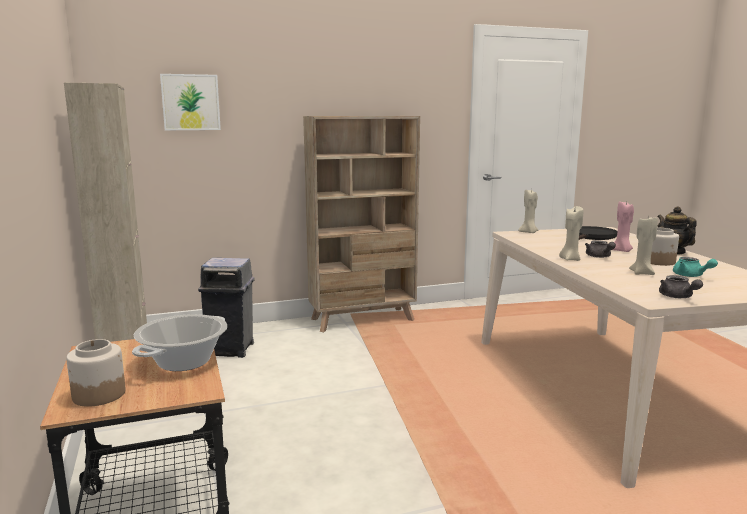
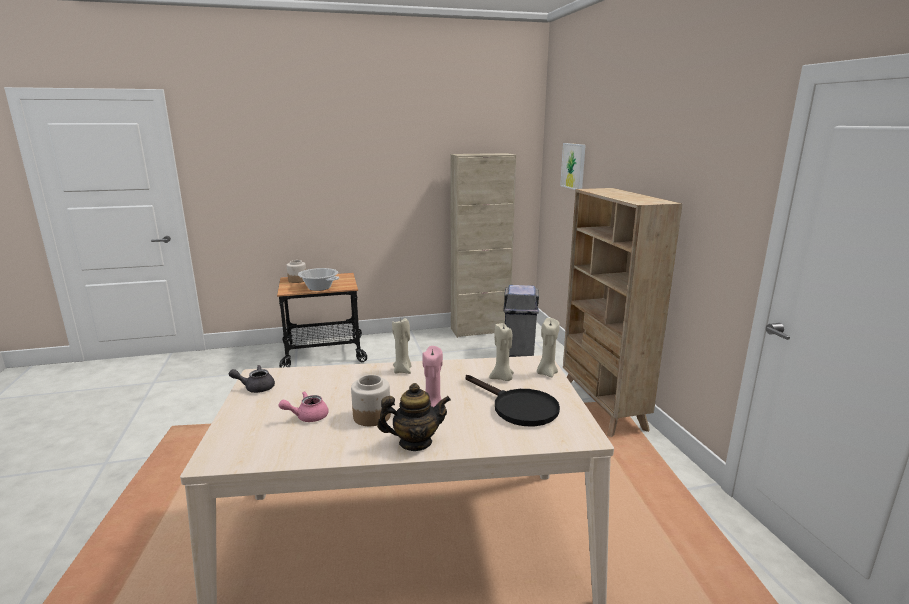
camera: 95 degrees right, 5 degrees up
(599, 257) = (407, 387): grey teapot -> none
(642, 273) = (333, 393): beige candle -> beige candle (502, 378)
(691, 276) = (307, 416): turquoise teapot -> pink teapot

